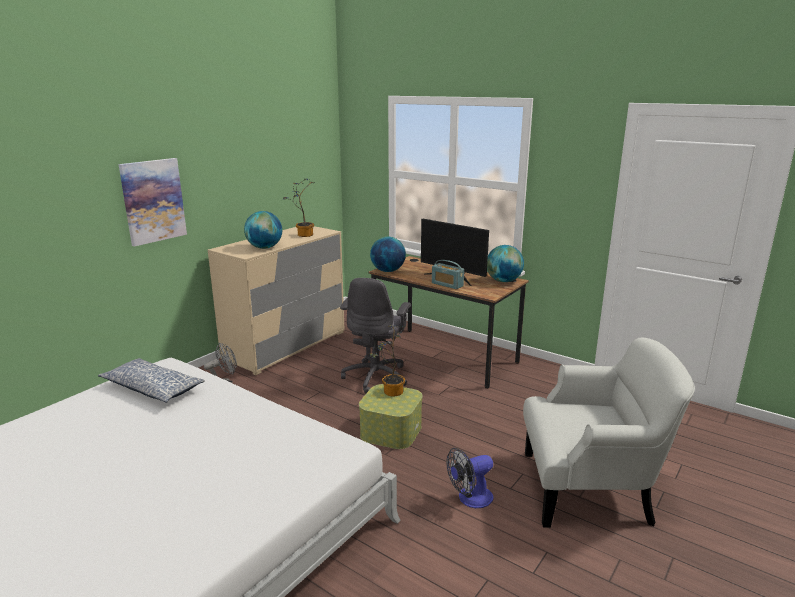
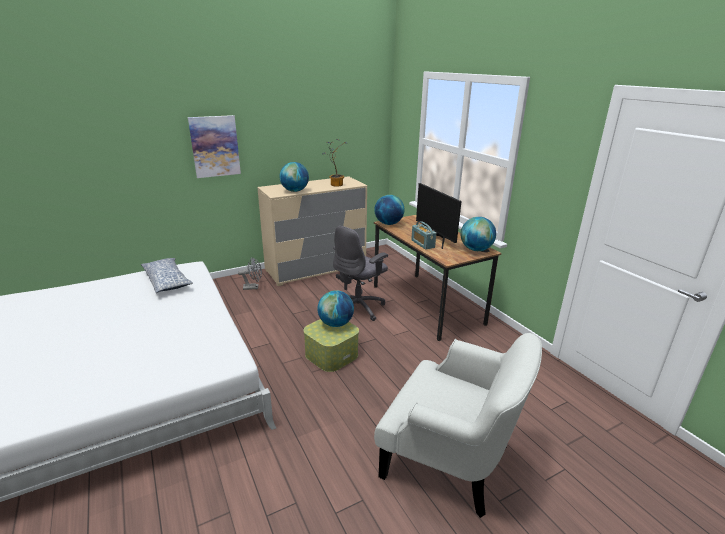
camera: 25 degrees right, 5 degrees up
(390, 392) = (336, 324): potted plant -> globe
(470, 499) = (341, 430): fan -> none

